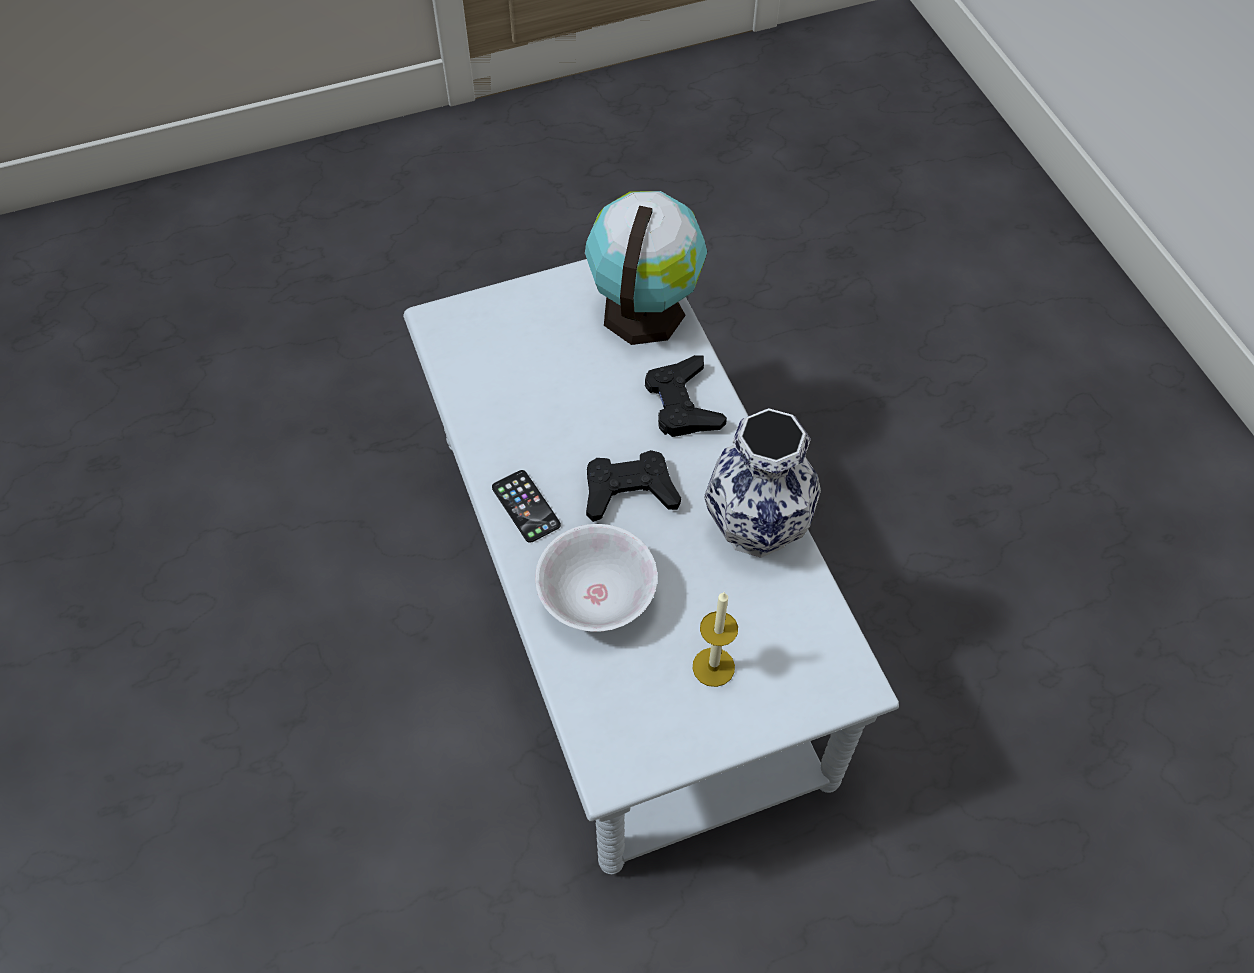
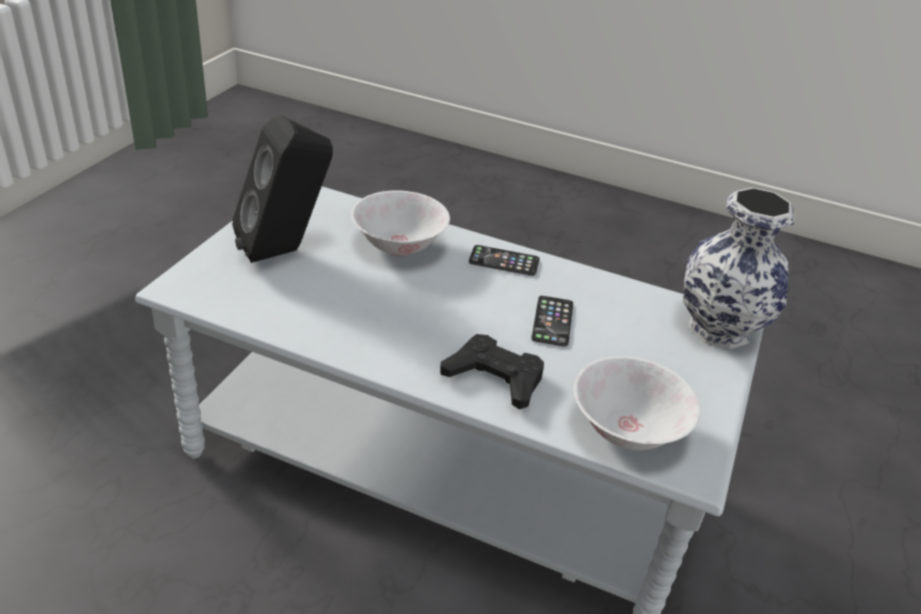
camera: 130 degrees right, 20 degrees down
(574, 418) = (552, 321): none -> phone
(629, 491) = (454, 303): black game controller -> none
(644, 309) = (628, 430): globe -> white bowl
(713, 667) = (286, 251): candle -> black speaker
(755, 528) = (339, 331): vase -> vase (719, 327)

